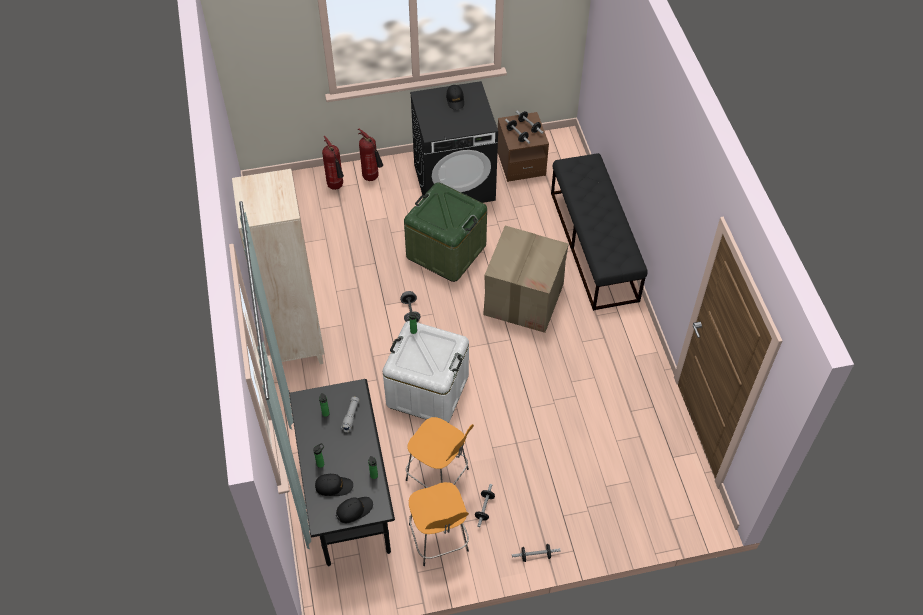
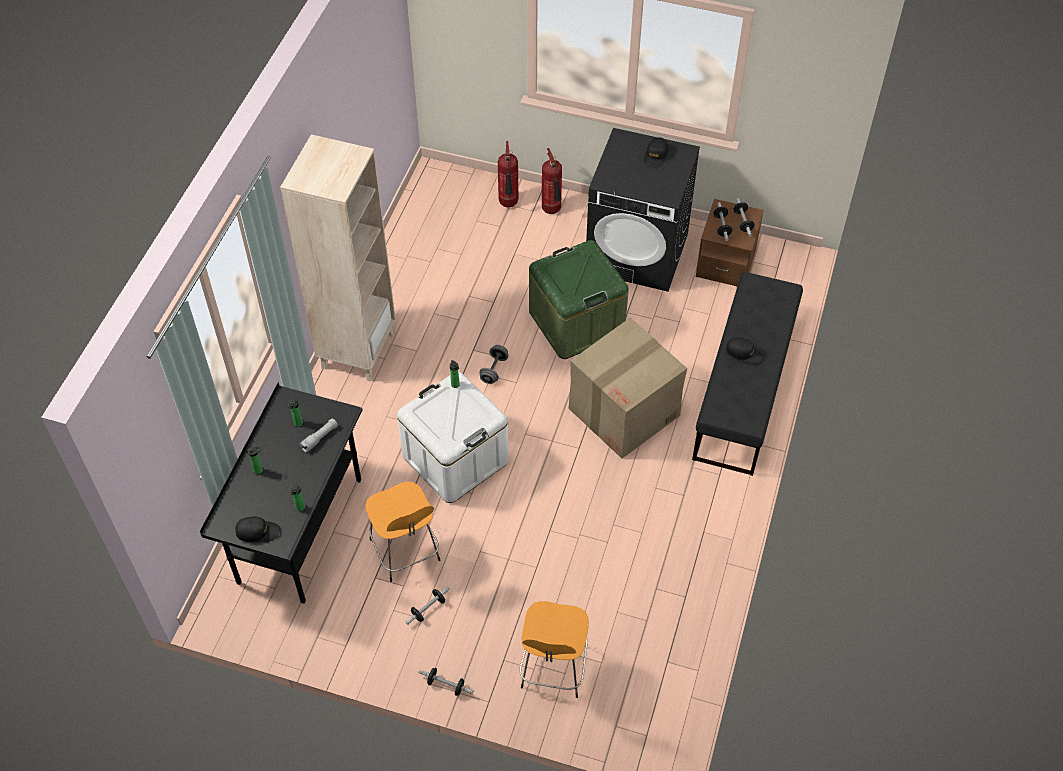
camera: 30 degrees right, 0 degrees up
(334, 486) = (255, 498): black cap -> black cap (743, 353)
(439, 540) = (361, 616): orange stool -> orange stool (553, 669)

